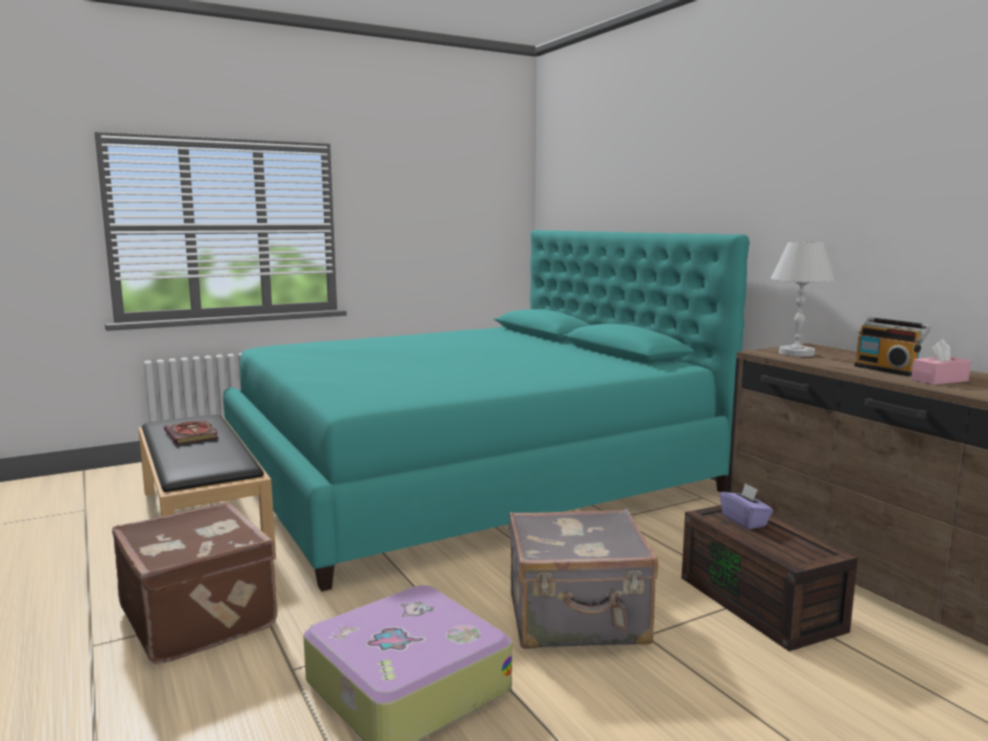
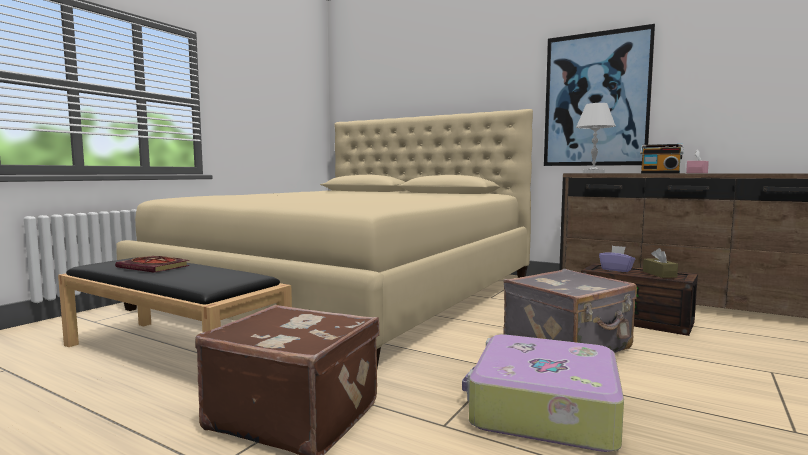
camera: 30 degrees left, 5 degrees down
(465, 474) = (352, 291): turquoise bed -> beige bed
(785, 544) = (659, 274): none -> brown tissue box
(842, 225) = (596, 100): none -> picture

